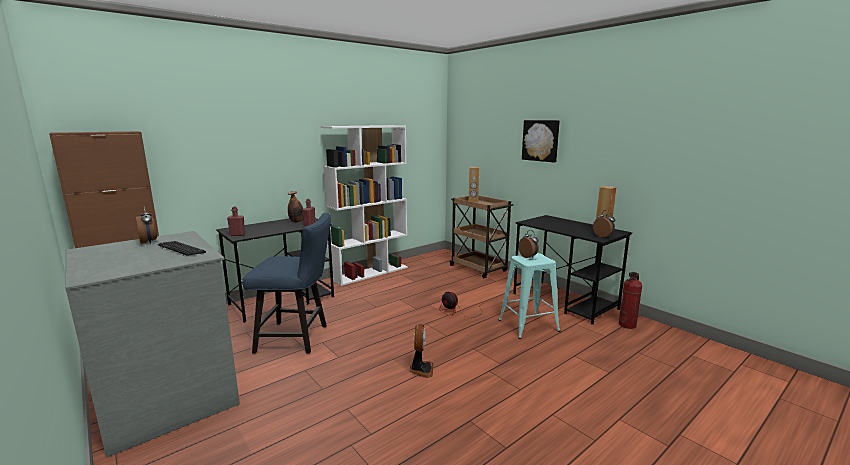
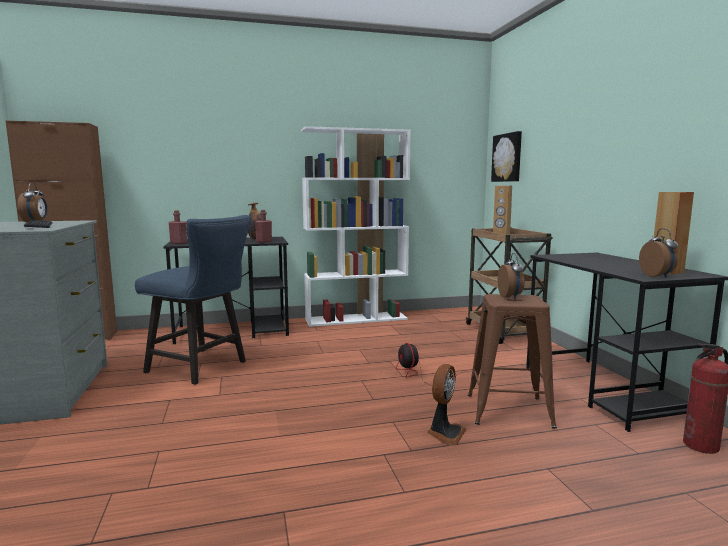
camera: 25 degrees right, 5 degrees down
(421, 369) = (295, 430): fan -> fan (445, 433)
(528, 325) = (508, 410): turquoise stool -> brown stool
(541, 140) = (593, 136): picture -> picture (507, 157)

